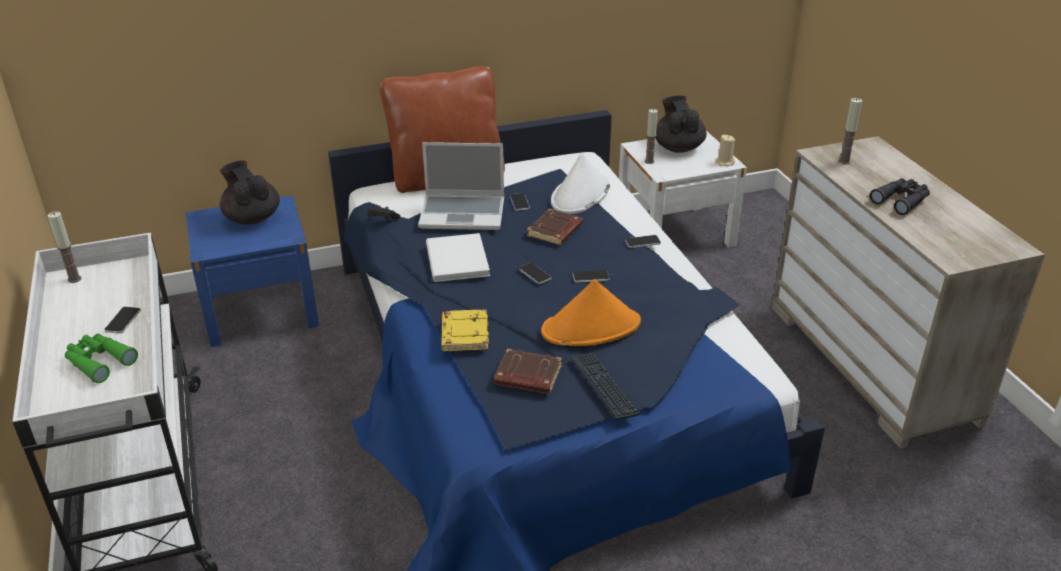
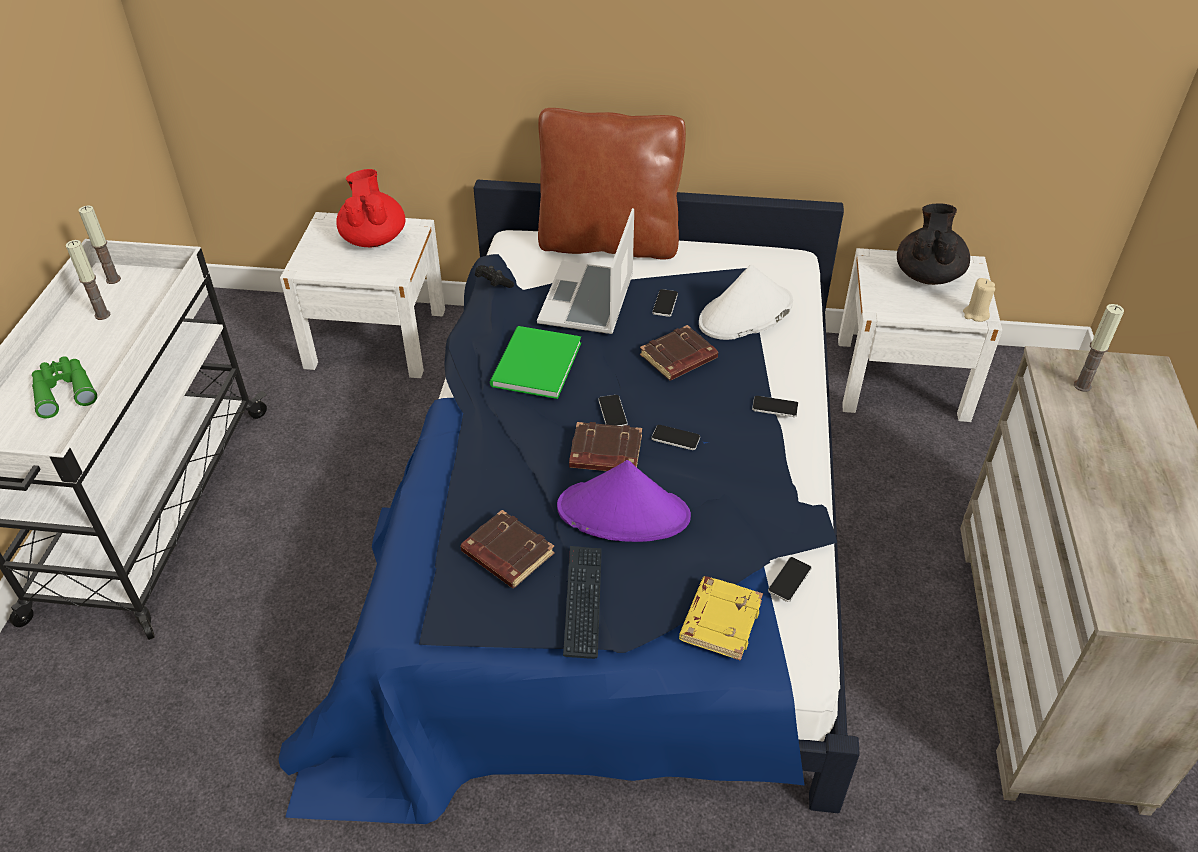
camera: 25 degrees right, 10 degrees up
(123, 320) = (119, 346): phone -> phone (789, 580)
(252, 218) = (373, 238): black teapot -> red teapot
(260, 309) = (376, 338): blue nightstand -> white nightstand
(455, 261) = (533, 366): white book -> green book
(464, 213) = (588, 301): laptop -> laptop turned 75 degrees clockwise
(464, 334) = (476, 470): yellow book -> yellow book (719, 620)
(551, 298) = (604, 454): none -> brown book
(591, 327) = (624, 512): orange hat -> purple hat
(649, 161) = (875, 286): candle -> candle (102, 315)
(901, 200) = (1120, 478): black binoculars -> none

